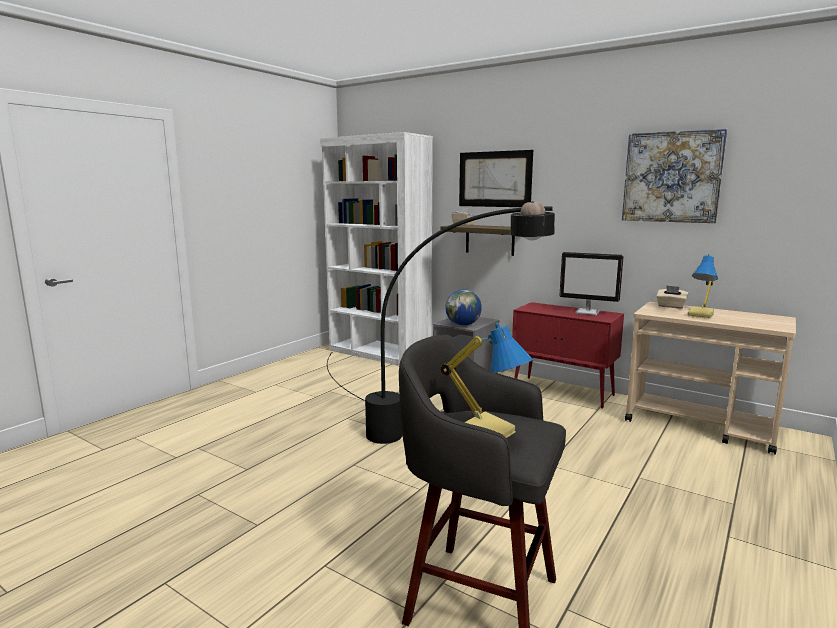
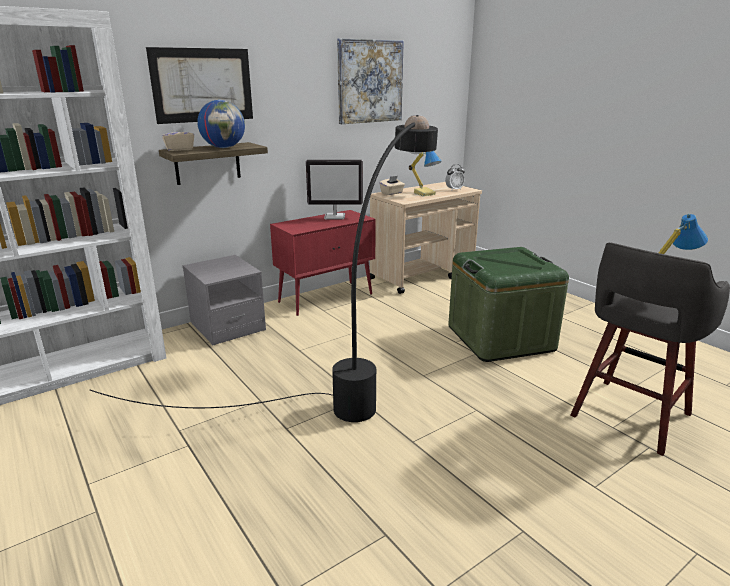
camera: 70 degrees left, 10 degrees up
(463, 325) = (233, 272): globe -> globe (224, 147)
(588, 312) = (335, 217): monitor -> monitor turned 45 degrees clockwise
(591, 491) = (500, 338): none -> green storage box
(758, 323) = (454, 189): none -> alarm clock

